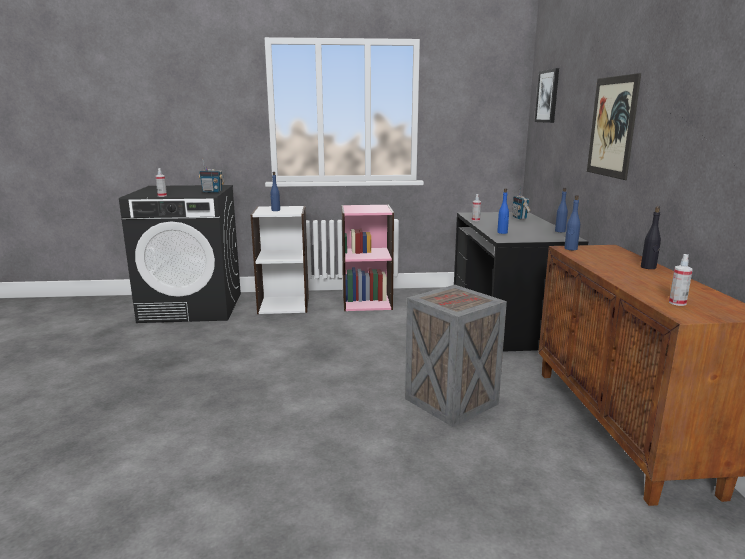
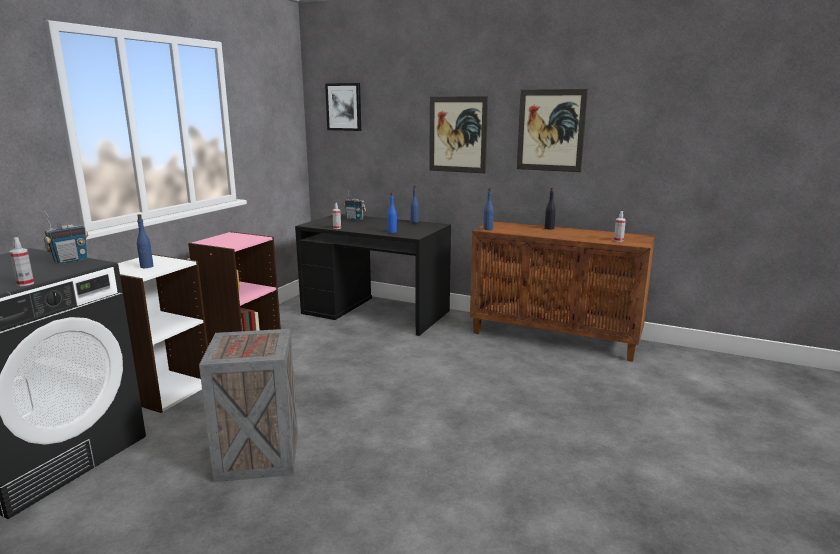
camera: 60 degrees left, 0 degrees up
(453, 401) = (480, 373): crate -> crate (260, 454)
(691, 120) = (550, 130): none -> picture

